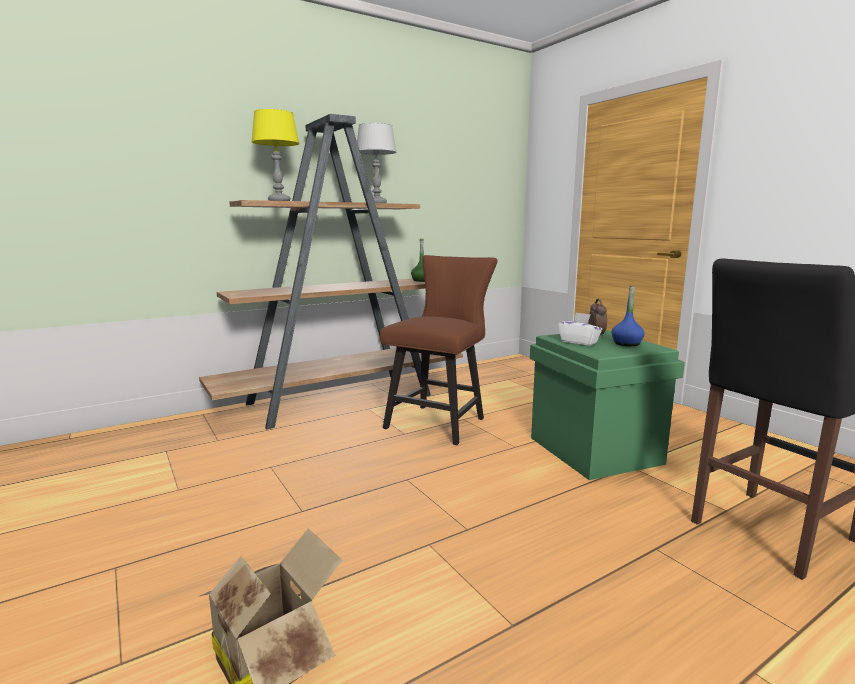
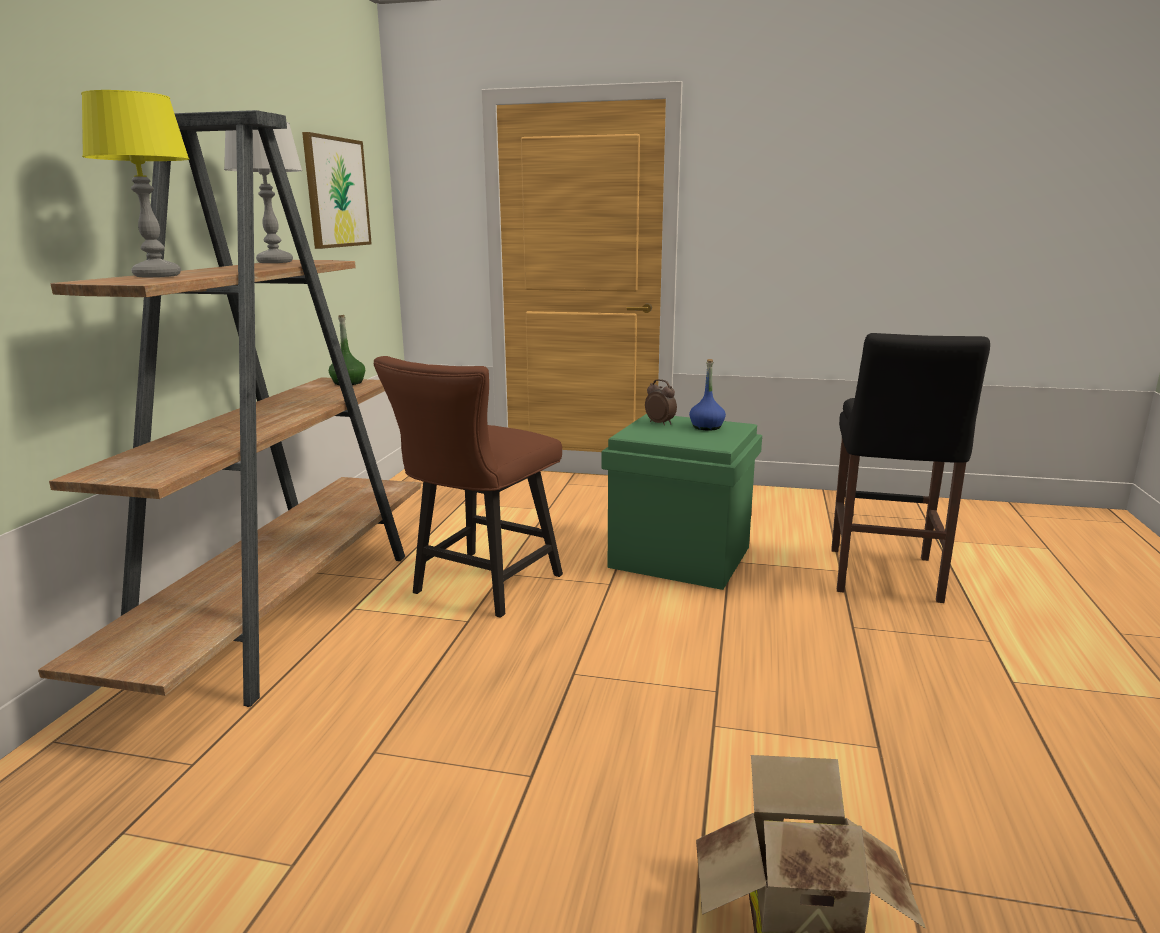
camera: 45 degrees left, 5 degrees up
(439, 421) = (480, 587): brown chair -> brown chair turned 135 degrees counterclockwise
(467, 171) = (336, 192): none -> picture
(579, 342) = (667, 436): white tissue box -> none

